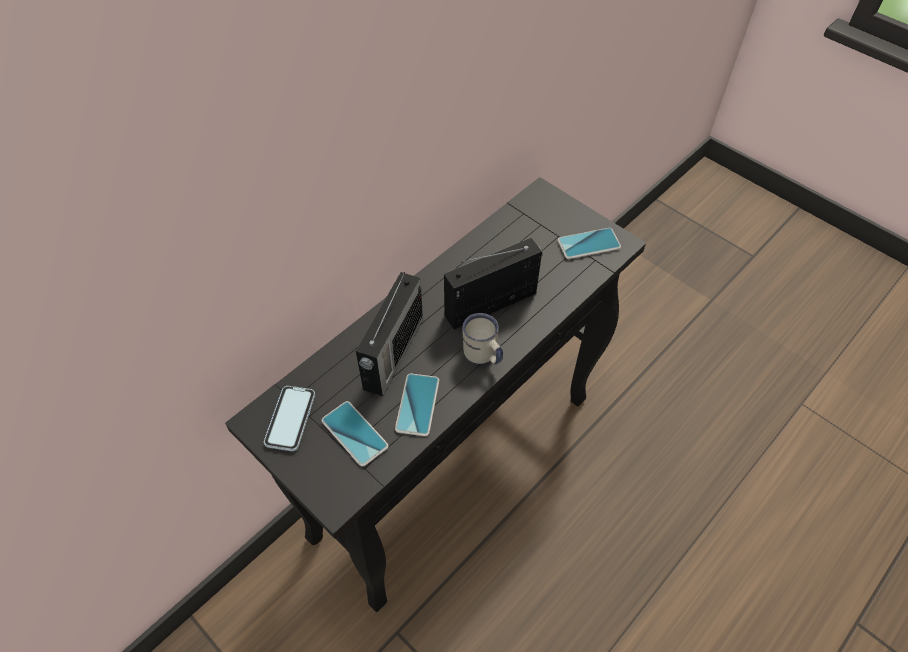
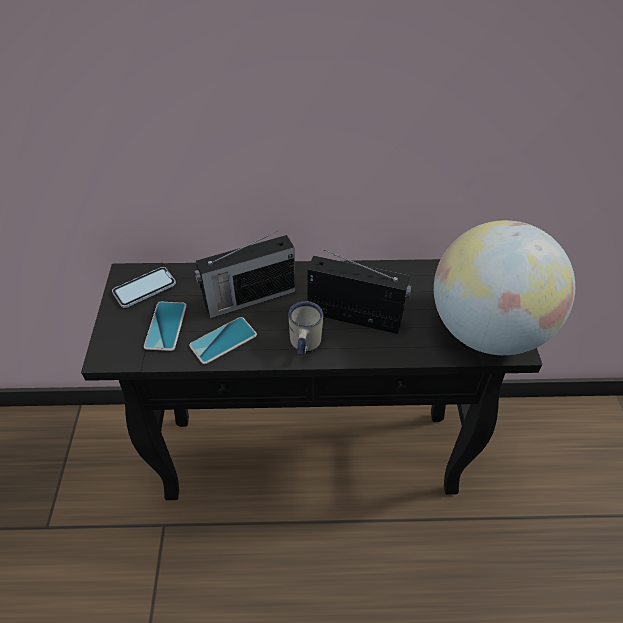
camera: 45 degrees right, 5 degrees down
(588, 244) = (486, 330): phone -> globe

